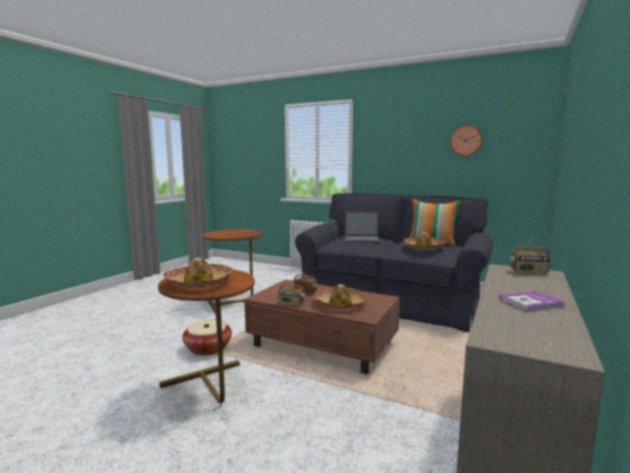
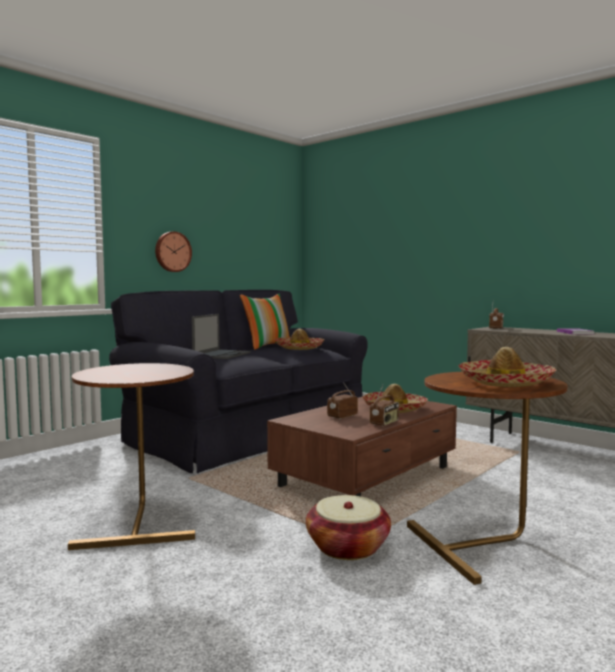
camera: 75 degrees left, 5 degrees down
(466, 140) = (239, 225): wall clock -> wall clock (172, 252)

